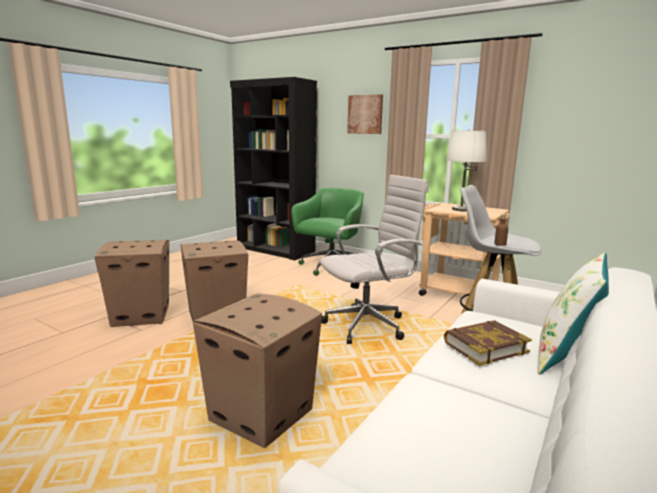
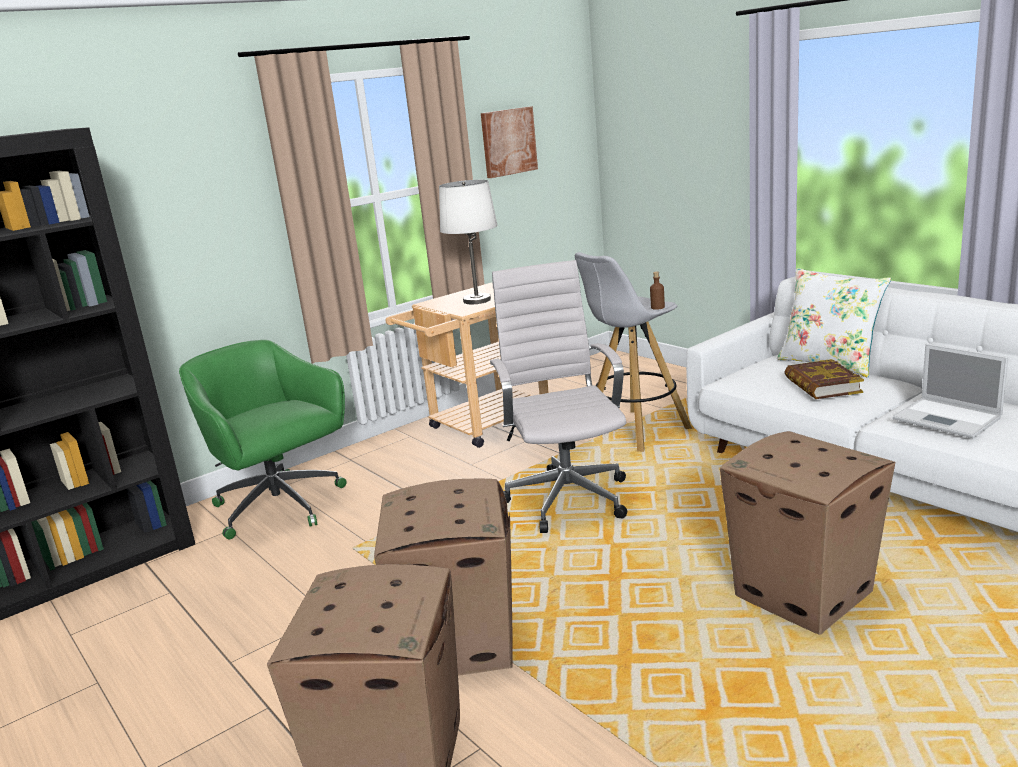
camera: 70 degrees left, 5 degrees up
(365, 114) = (208, 188): picture -> picture (508, 142)
(430, 409) = (948, 419): none -> laptop

